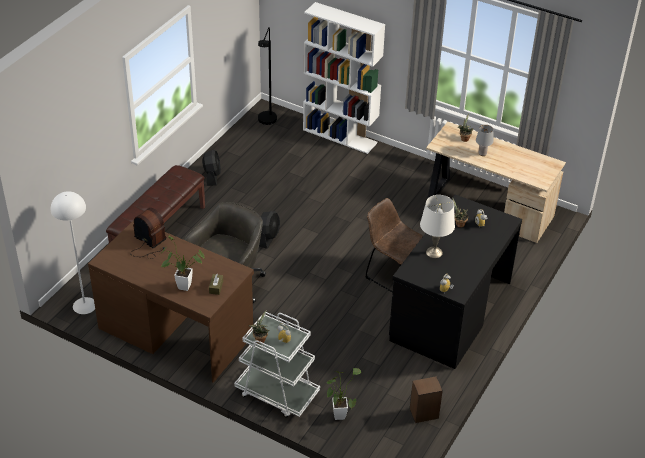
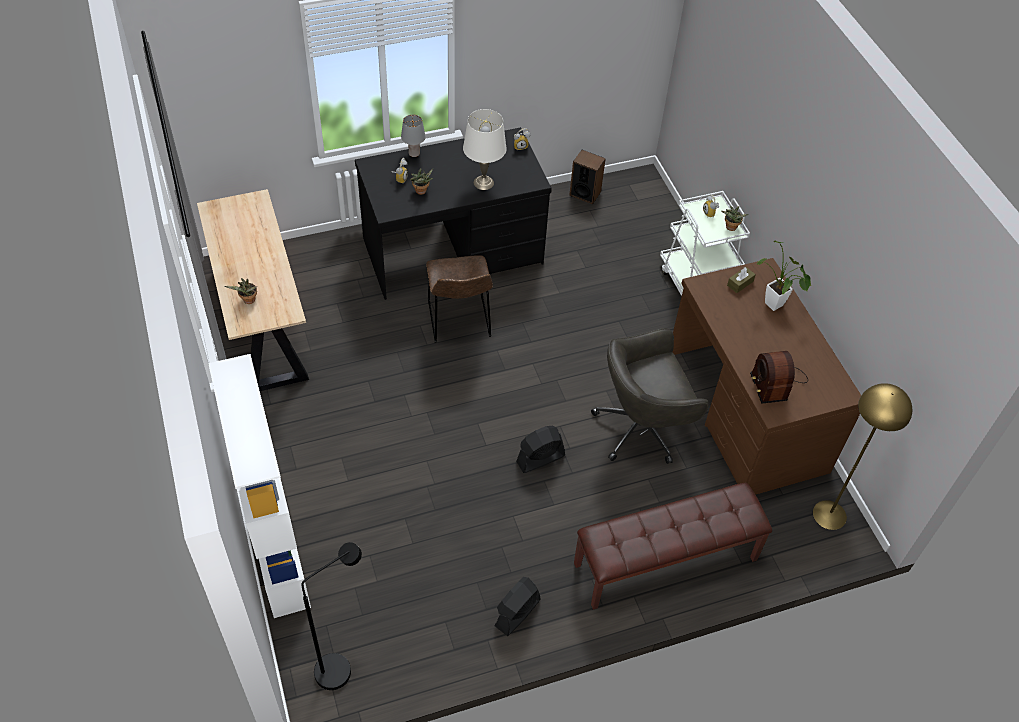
camera: 140 degrees left, 10 degrees up
(84, 305) = (829, 515): white floor lamp -> yellow floor lamp
(339, 413) = (656, 237): potted plant -> none
(482, 154) = (260, 269): grey table lamp -> grey table lamp (414, 154)

